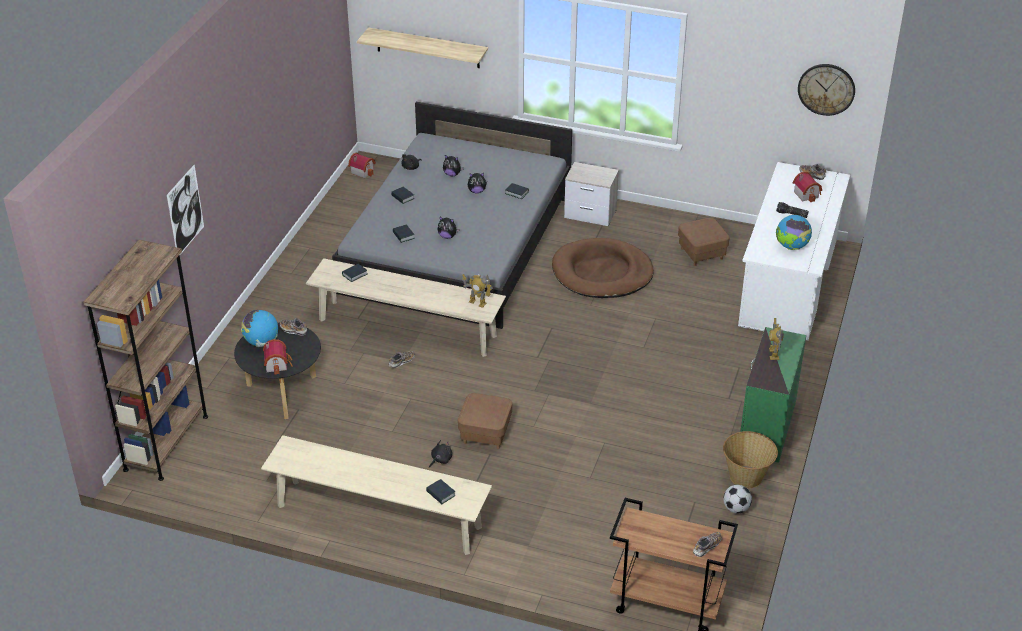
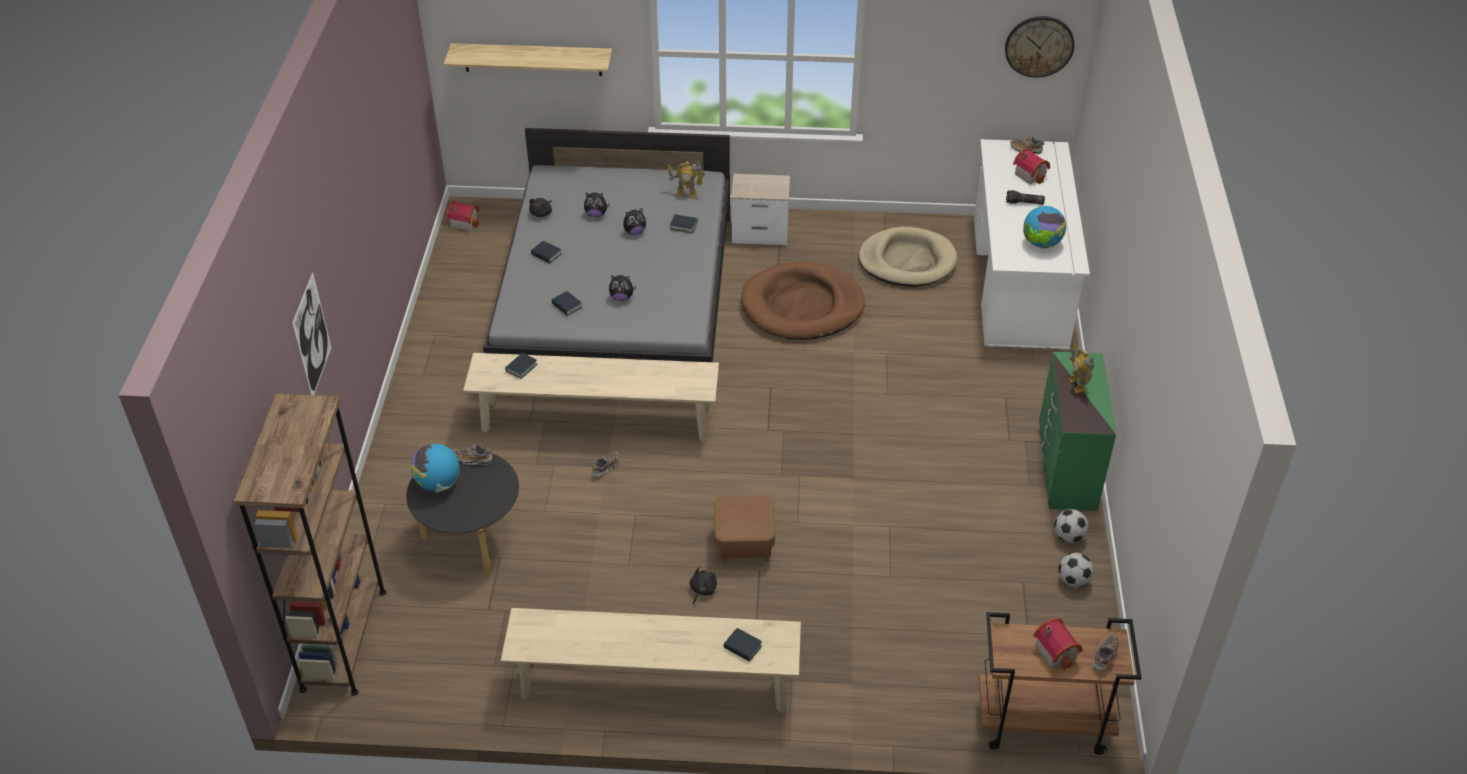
camera: 15 degrees left, 5 degrees up
(278, 364) = (471, 510): toy house -> toy house (1057, 651)
(477, 303) = (688, 378): toy robot -> toy robot (686, 194)
(701, 253) = (907, 261): brown ottoman -> beige dog bed
(746, 477) = (1068, 537): basket -> football

